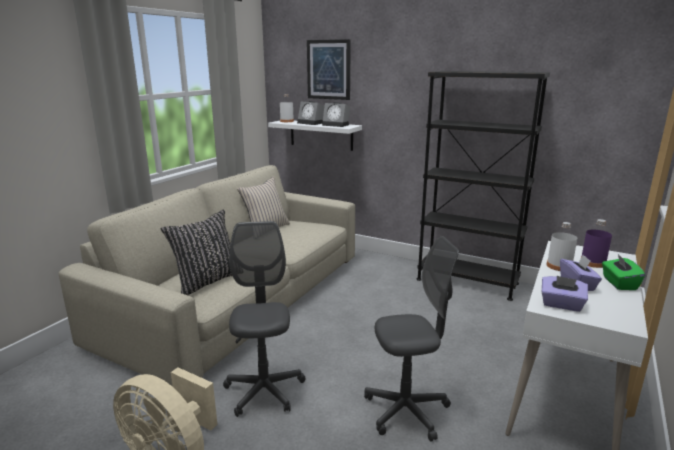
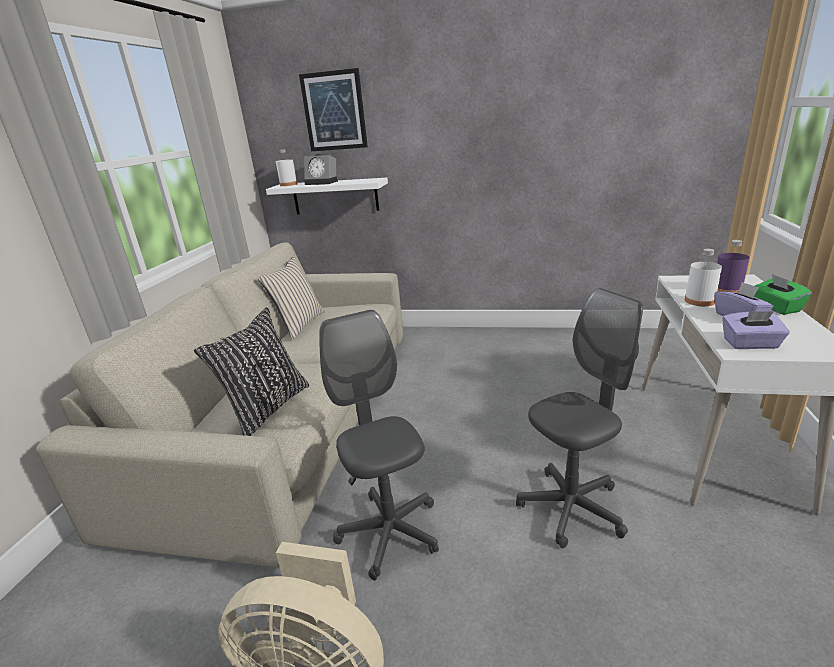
camera: 15 degrees left, 5 degrees up
(336, 125) = (357, 180): alarm clock -> none
(467, 281) = (538, 339): black bookcase -> none

